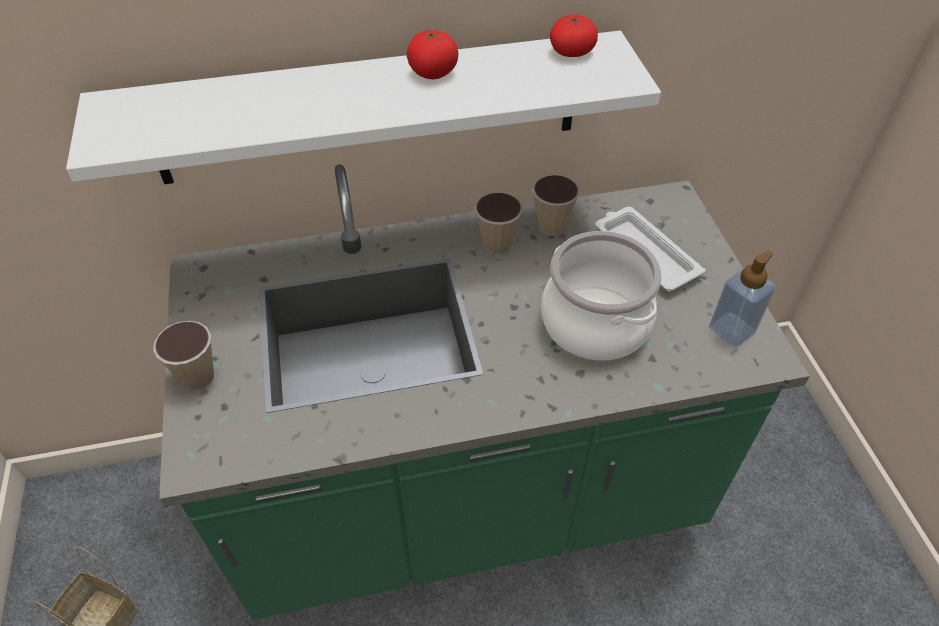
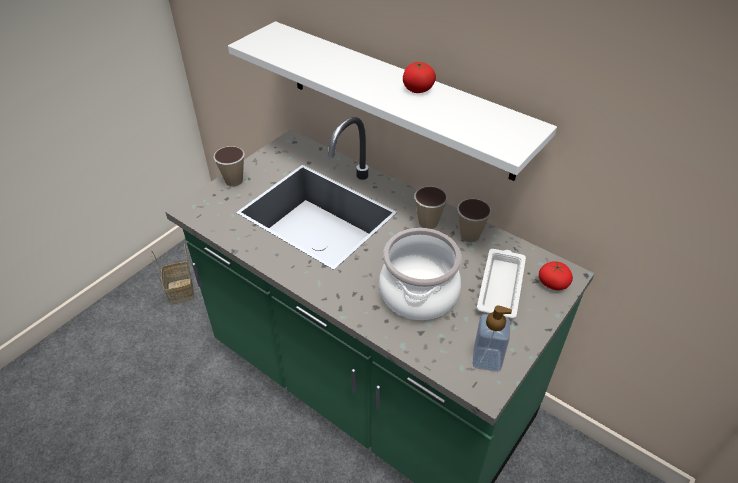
camera: 50 degrees right, 5 degrees down
(571, 52) = (505, 120): tomato -> tomato (553, 283)

